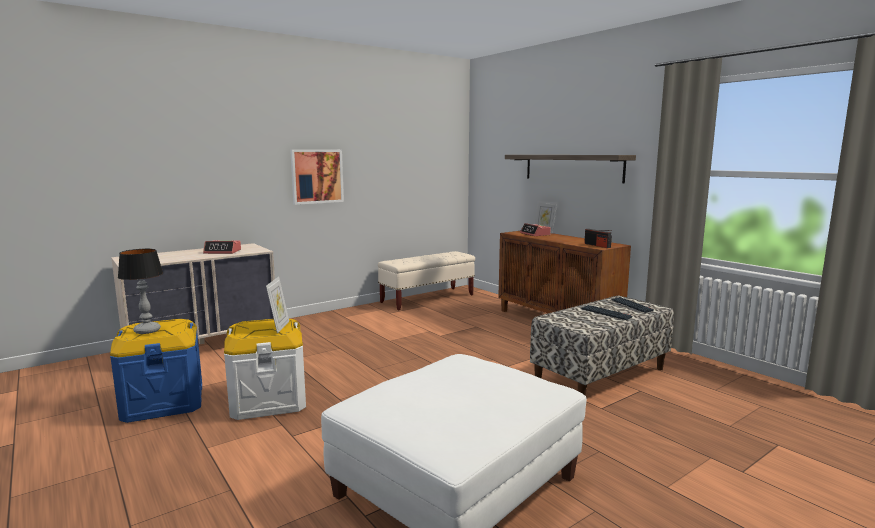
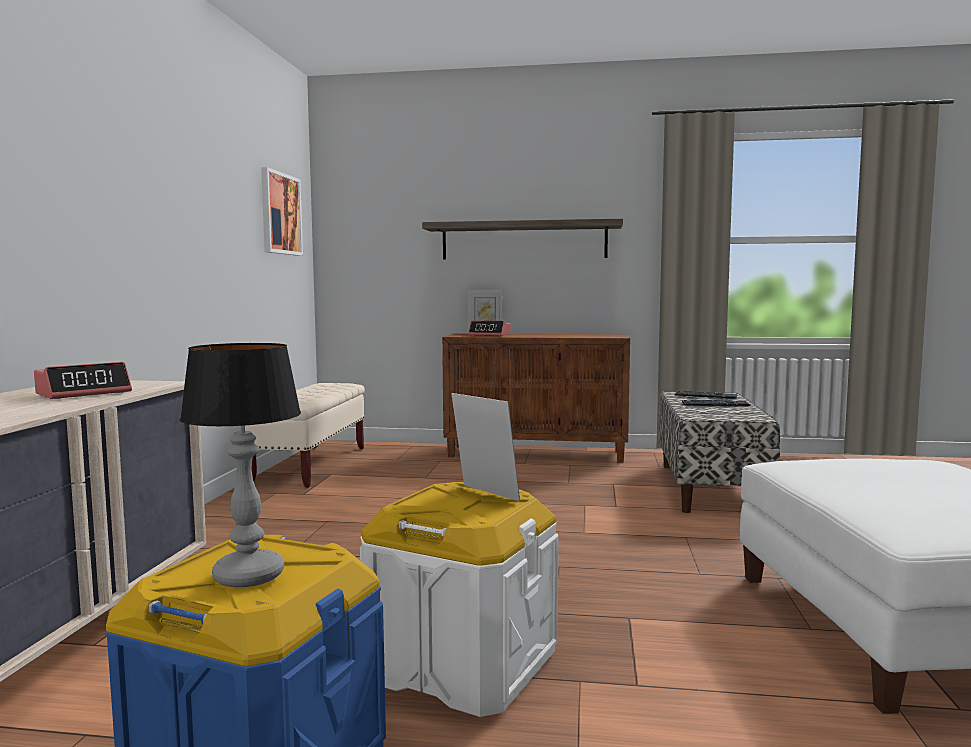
camera: 45 degrees left, 5 degrees down
(317, 176) = (159, 237): picture -> picture (280, 214)
(597, 245) = (604, 336): radio -> none

